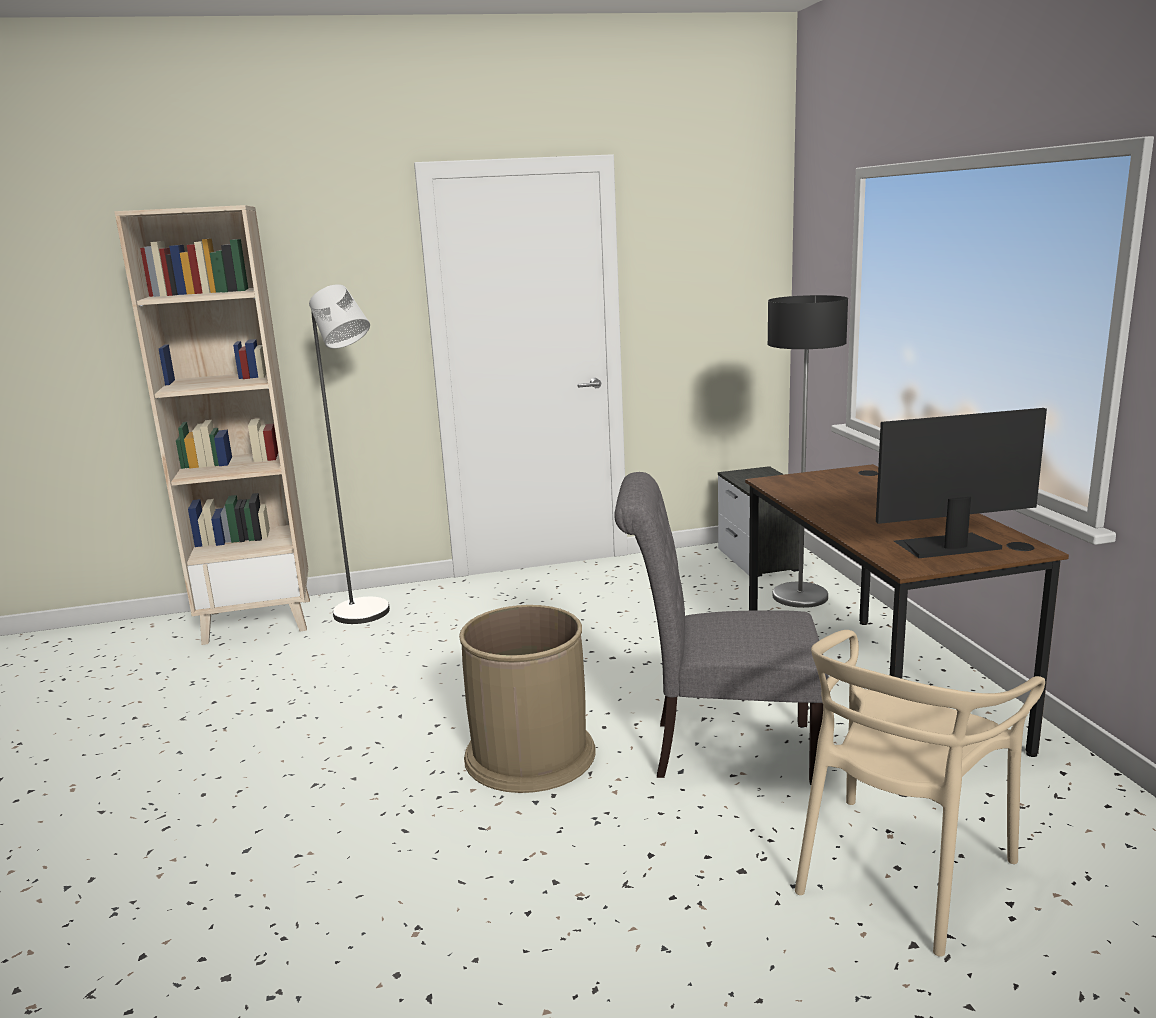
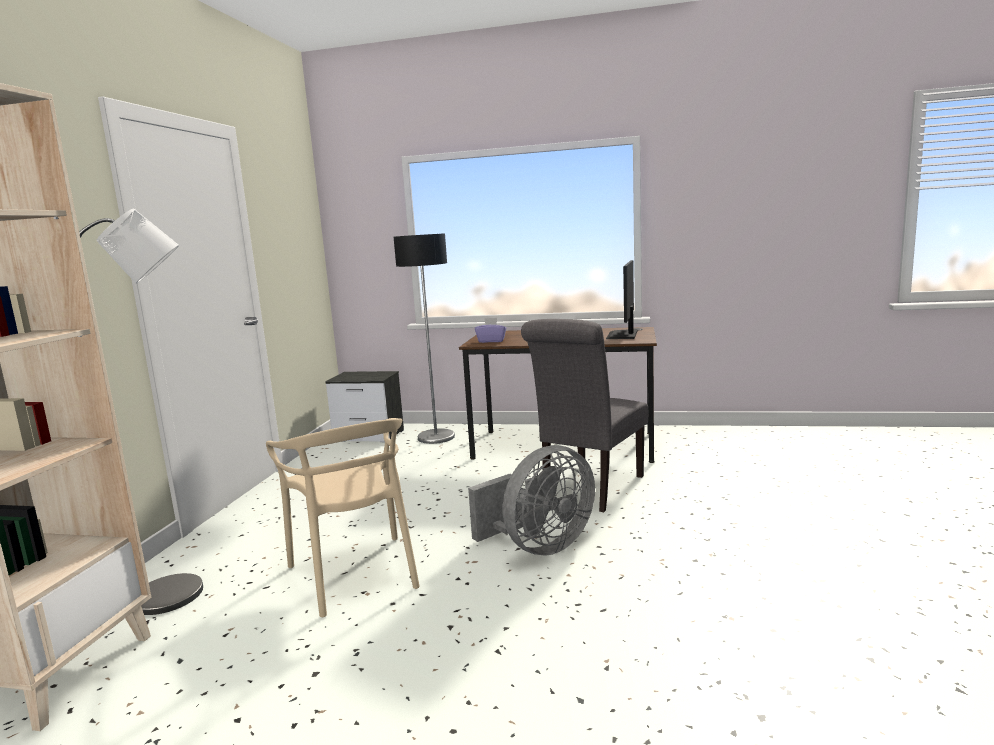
camera: 65 degrees left, 5 degrees down
(530, 754) = (540, 546): brown trash can -> grey fan
(801, 484) = (491, 341): none -> purple tissue box
(900, 871) = (724, 476): beige chair -> beige chair (356, 574)

